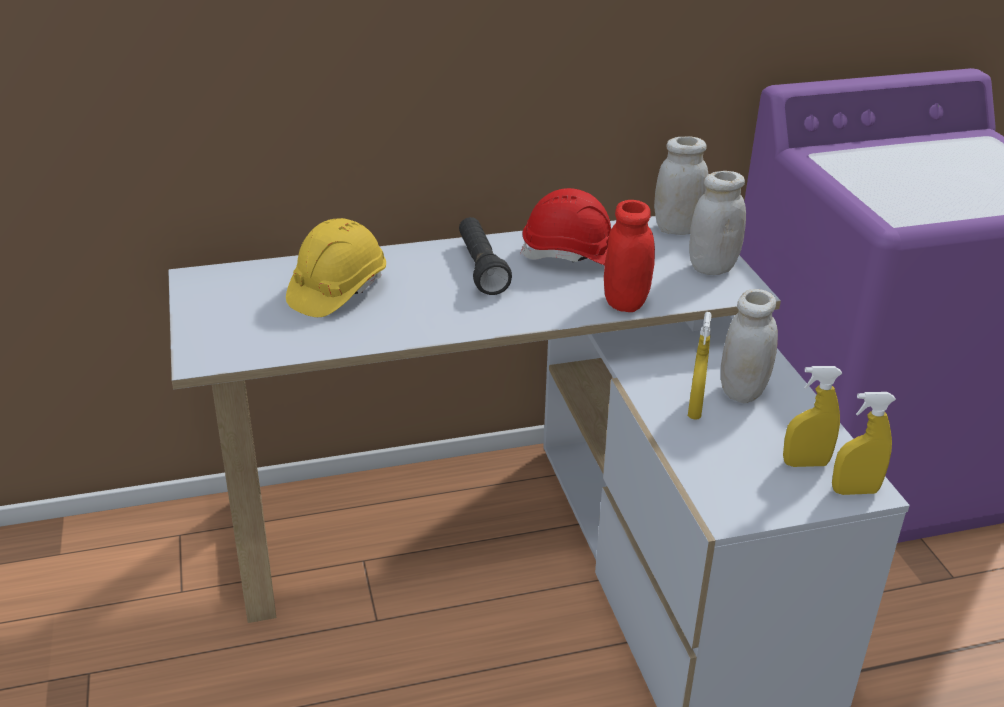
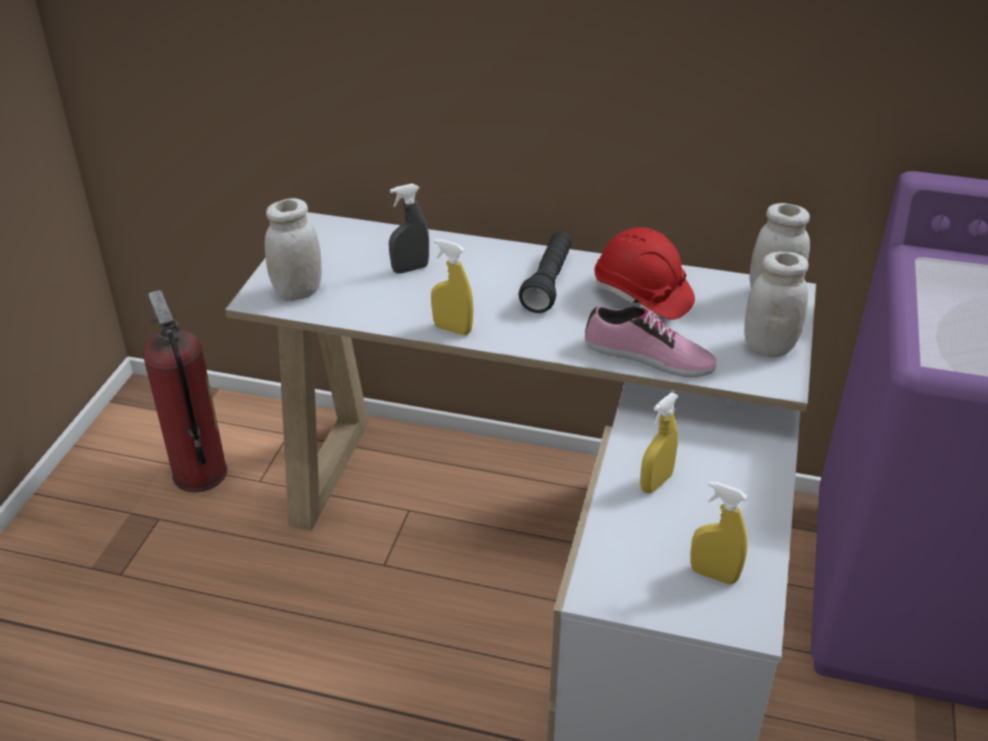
camera: 30 degrees right, 5 degrees up
(103, 609) = (199, 473): none -> fire extinguisher
(337, 291) = (410, 269): yellow hard hat -> grey spray bottle
(625, 302) = (648, 357): red jar -> shoe
(743, 391) = (719, 482): white jar -> white jar (298, 292)
(854, 491) = (737, 620): yellow spray bottle -> yellow spray bottle (452, 329)

